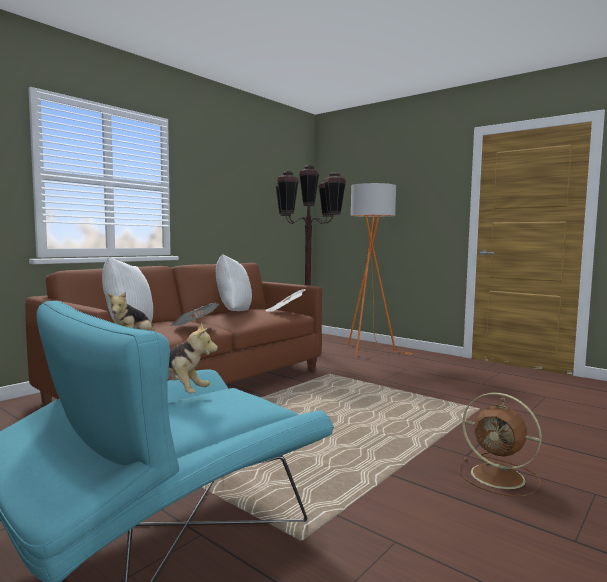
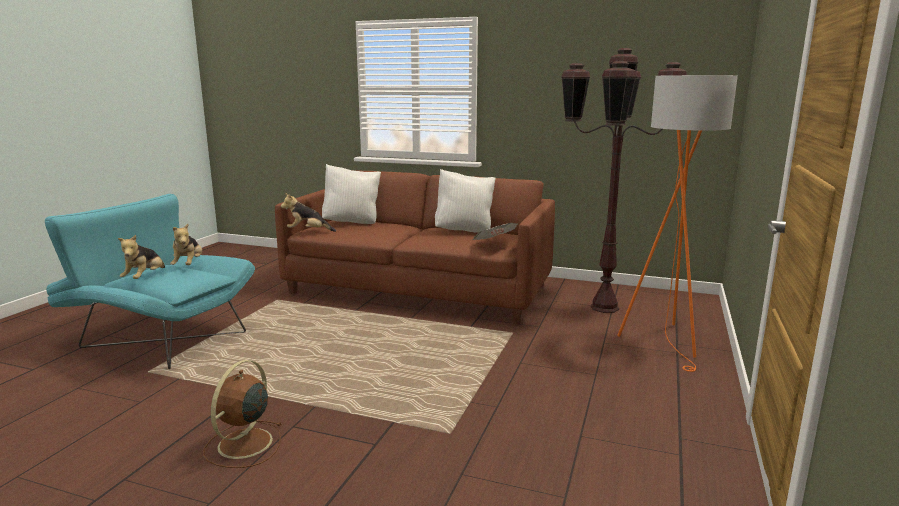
camera: 70 degrees right, 10 degrees up
(194, 327) = (370, 234): newspaper -> none
(199, 420) = (145, 278): none -> plush toy

